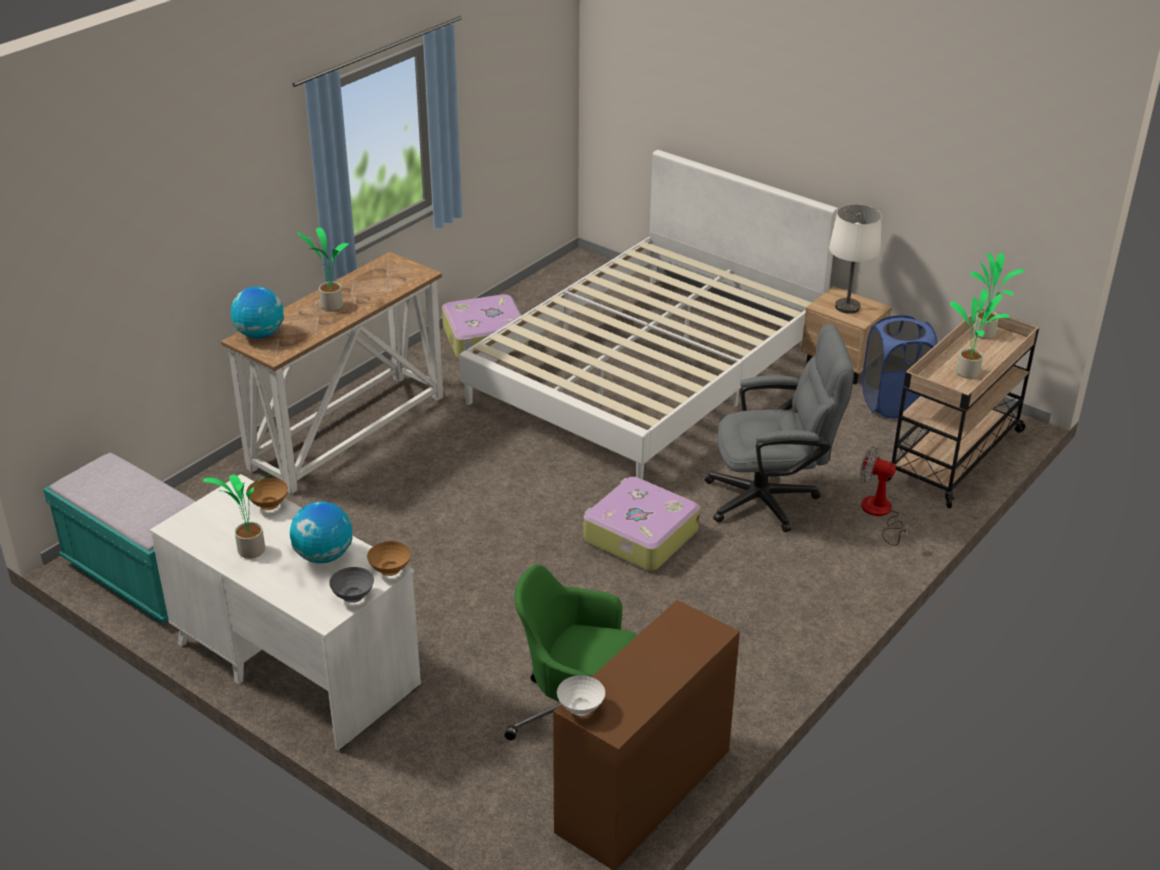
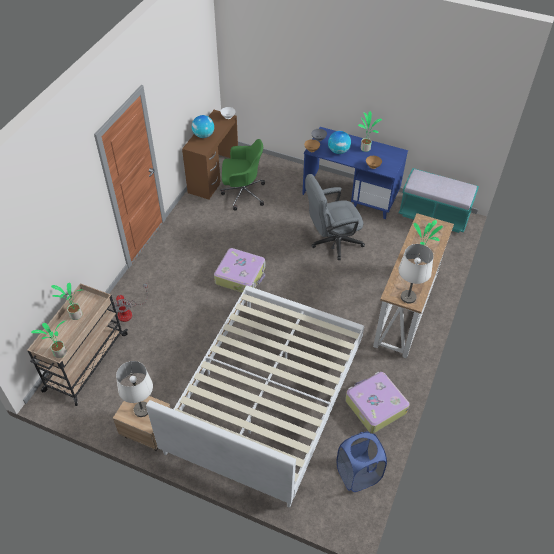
camera: 165 degrees right, 15 degrees up
(259, 334) = (439, 231): globe -> globe (203, 135)
(293, 663) = (351, 194): white desk -> blue desk
(395, 267) = (408, 297): none -> white table lamp
(772, 499) = (182, 310): grey office chair -> grey office chair (331, 242)
(880, 514) = (129, 312): fan -> fan turned 60 degrees clockwise
(893, 403) = (116, 400): blue laundry basket -> blue laundry basket (358, 474)

